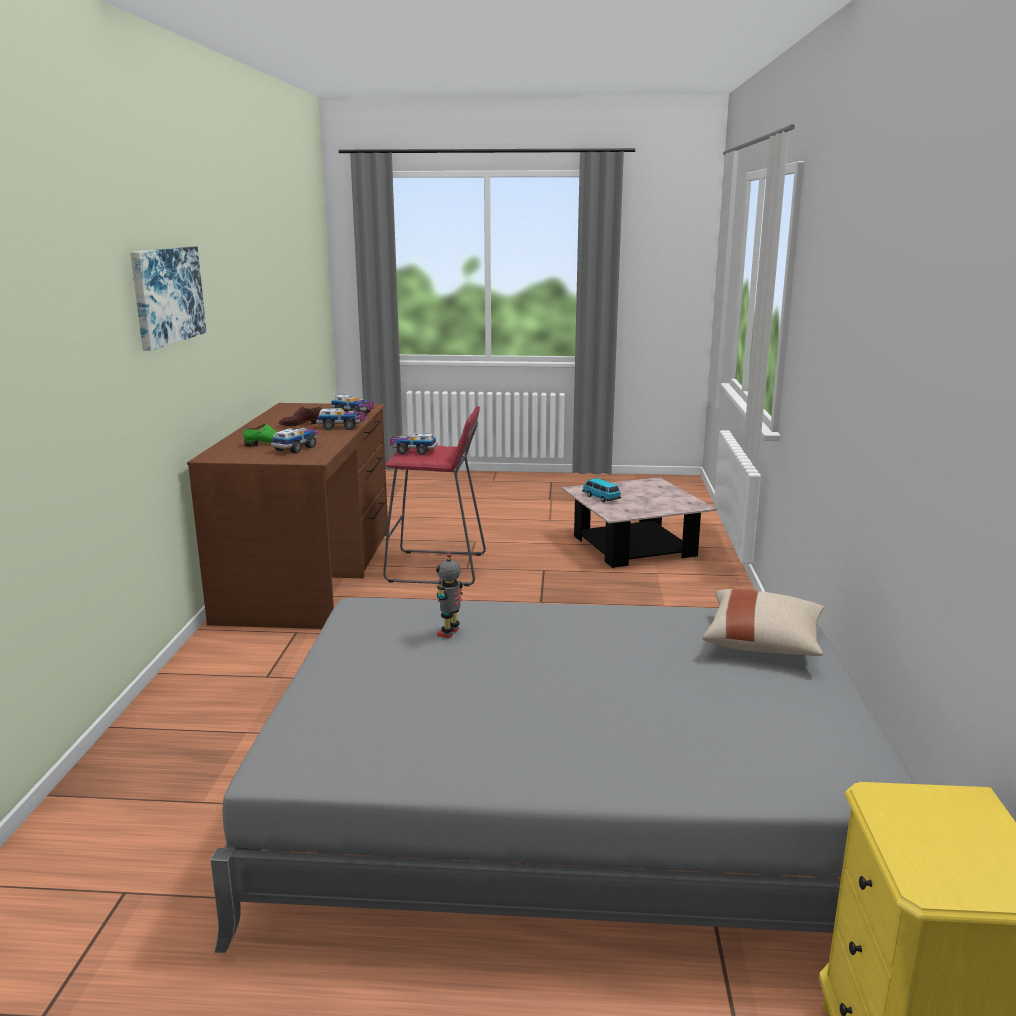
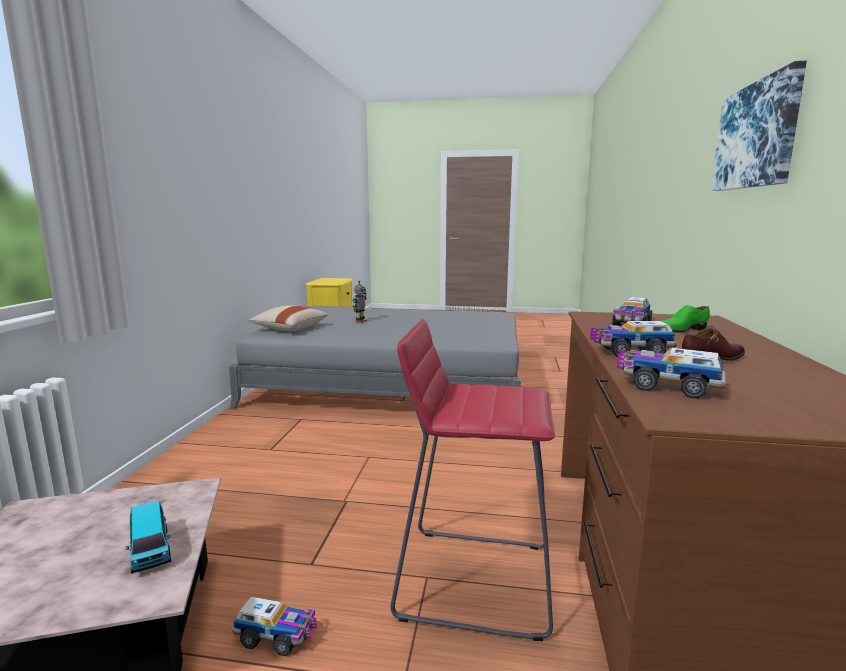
camera: 175 degrees left, 5 degrees down
(413, 451) = (514, 400): toy truck -> toy truck (277, 636)
(450, 633) = (444, 333): toy robot -> toy robot (360, 321)

